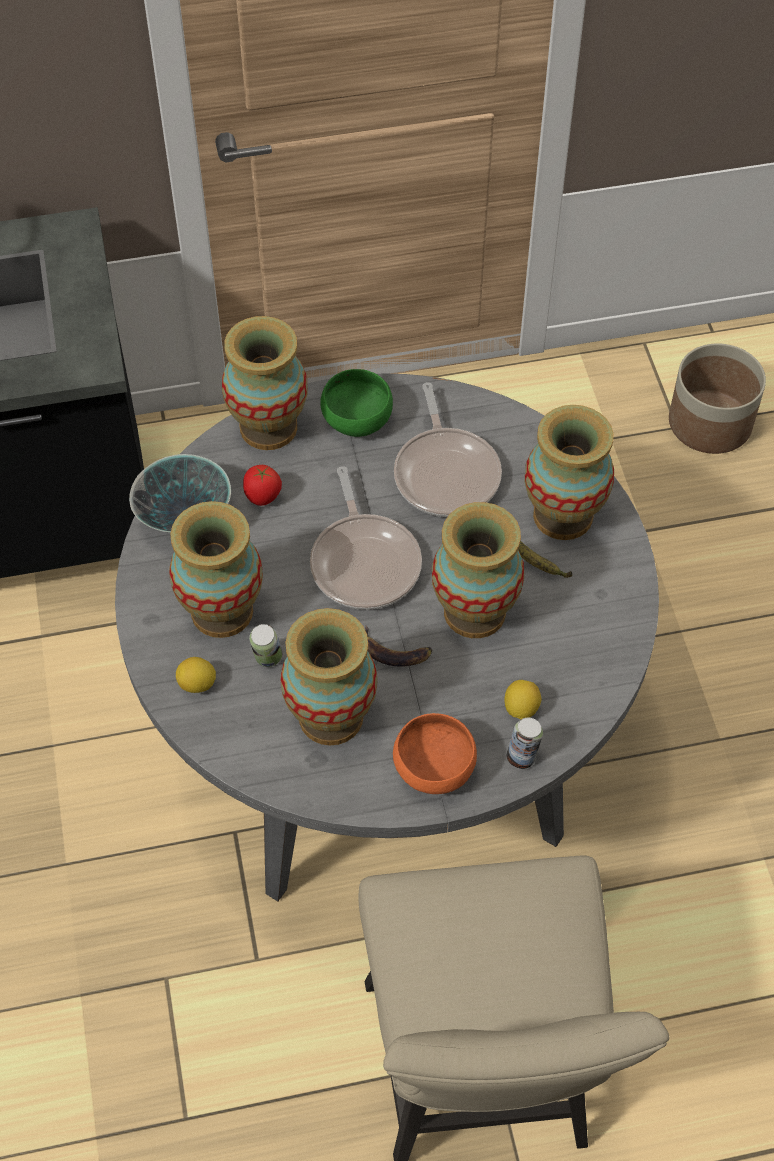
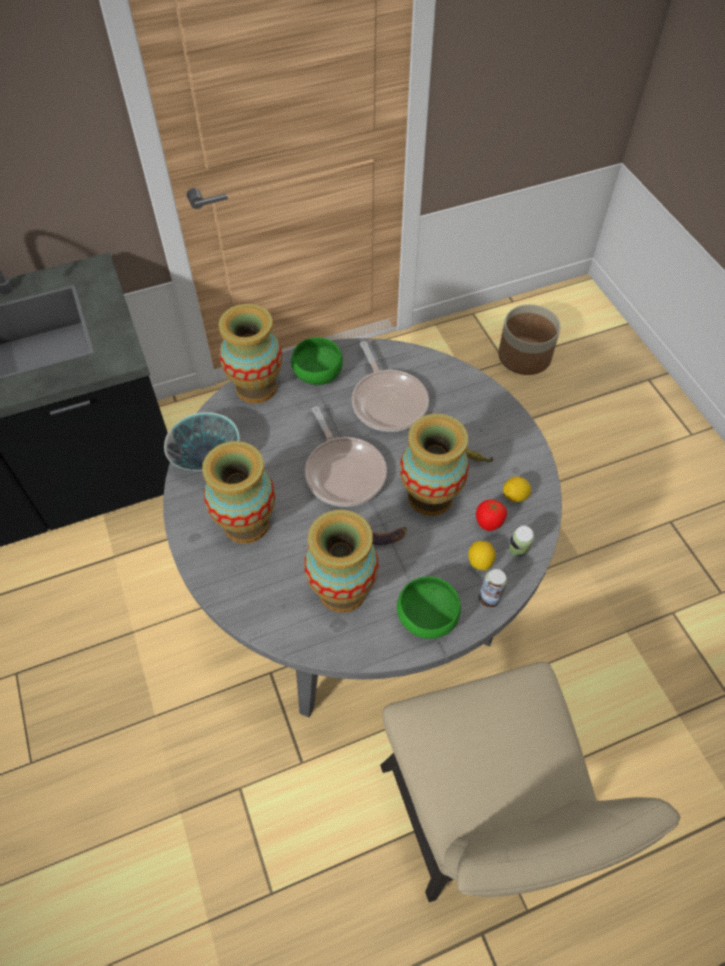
camera: 10 degrees left, 0 degrees up
(197, 684) = (237, 581): lemon -> lemon (515, 496)
(263, 498) = (261, 437): tomato -> tomato (488, 524)
(267, 659) = (287, 554): can -> can (517, 550)
(432, 769) = (426, 618): orange bowl -> green bowl
(563, 515) = (476, 419): vase -> none

